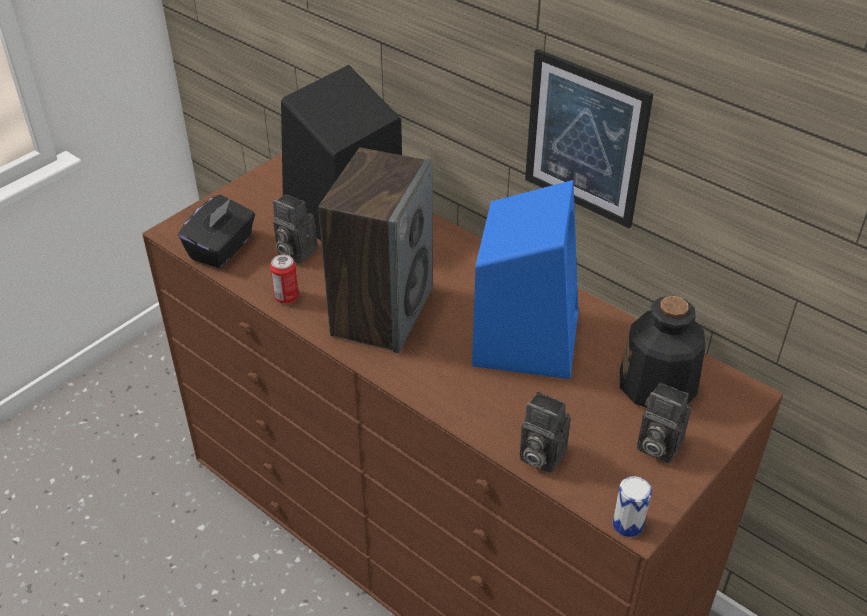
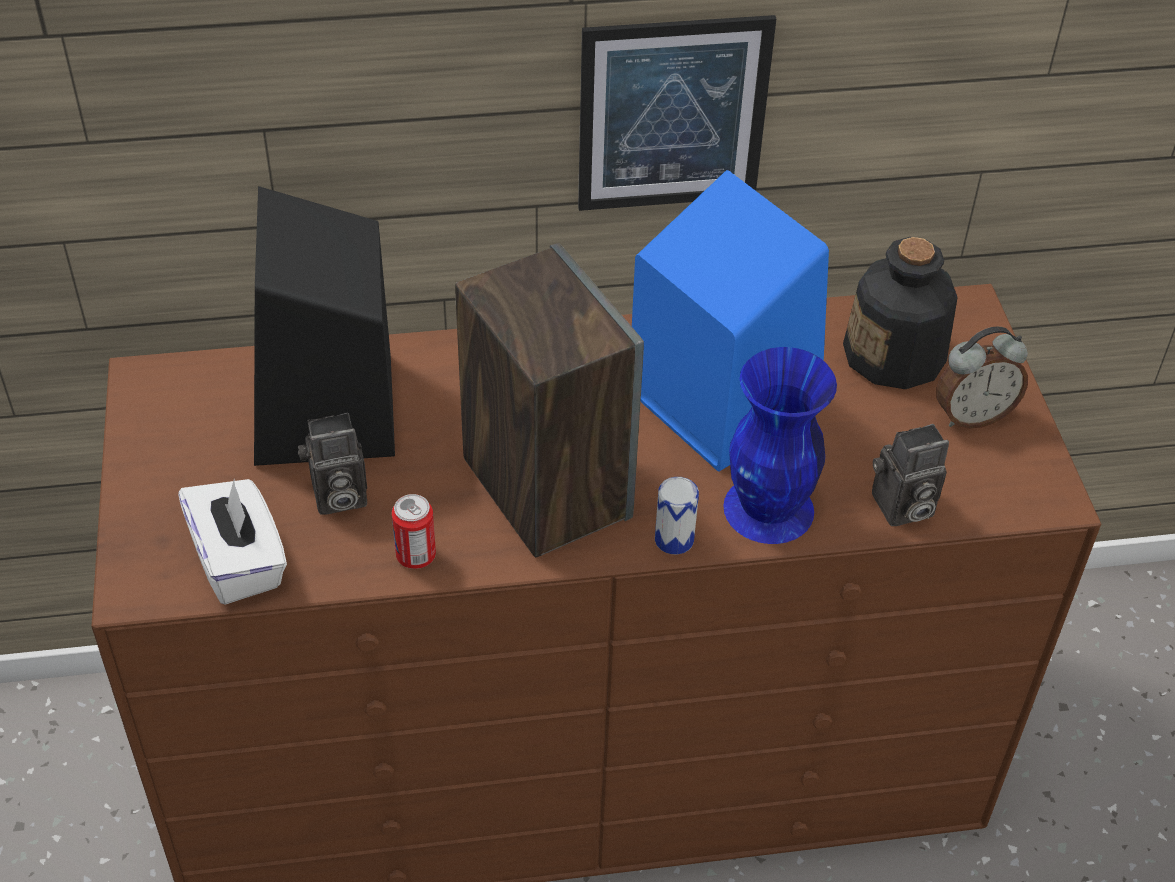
camera: 50 degrees left, 5 degrees up
(222, 249) = (239, 562): black tissue box -> white tissue box
(468, 401) = (768, 510): none -> blue vase
(628, 524) = (1050, 507): can -> can (674, 539)
(656, 446) = (972, 416): camera -> alarm clock

